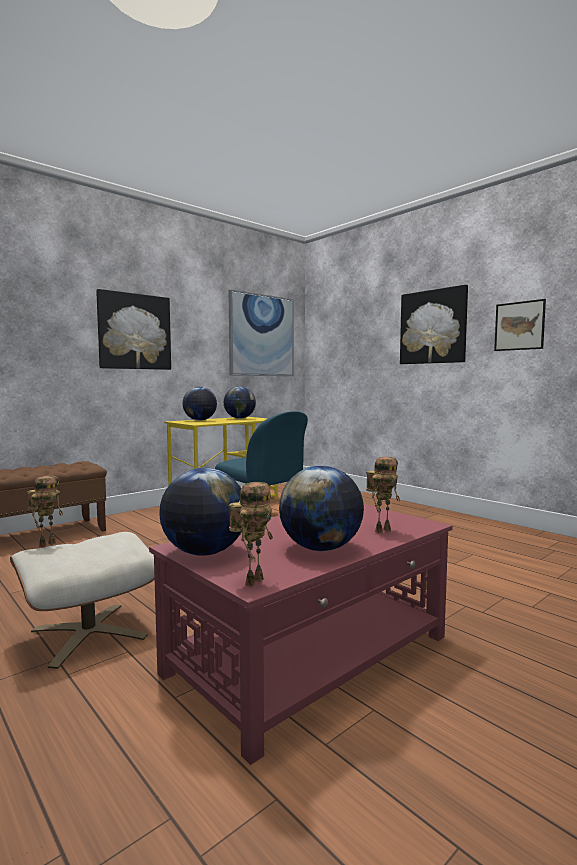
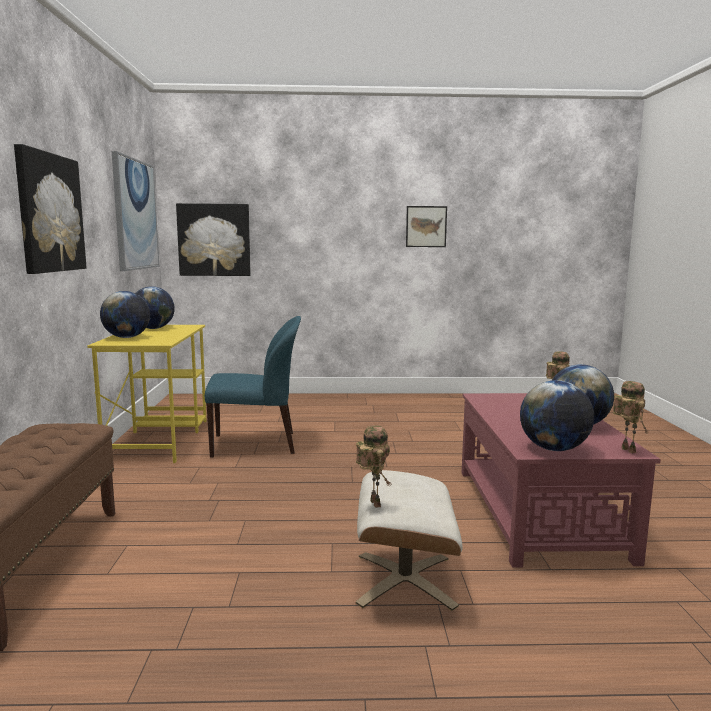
camera: 50 degrees left, 5 degrees up
(433, 327) = (343, 219): picture -> picture (214, 240)

